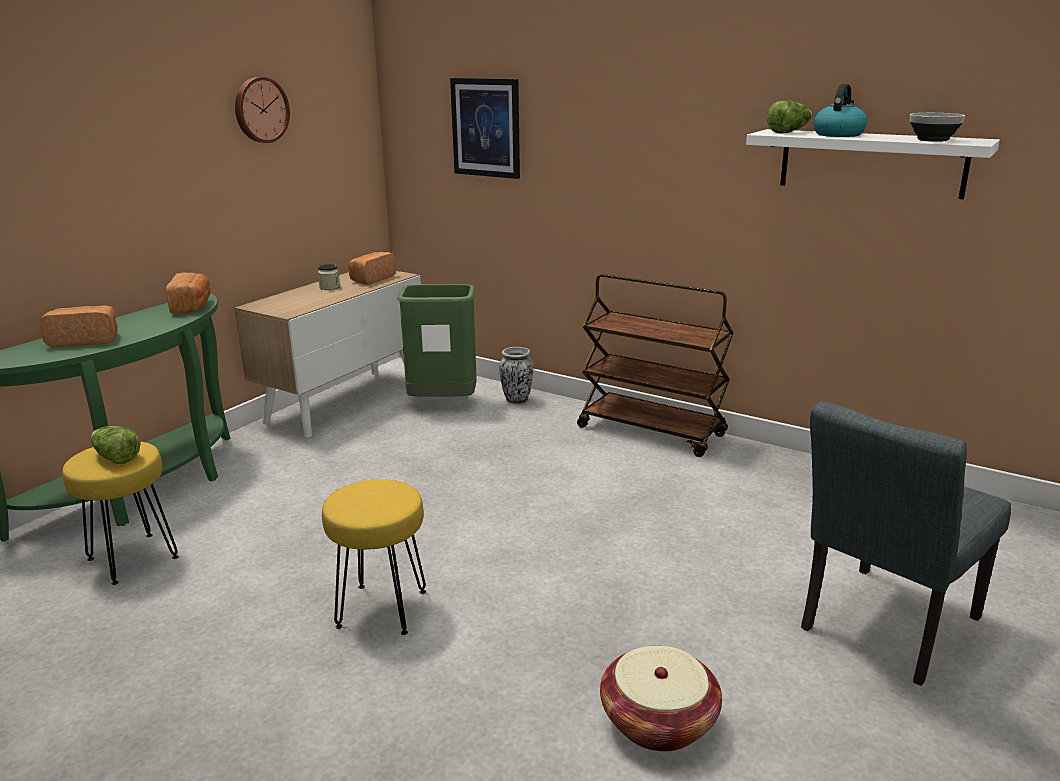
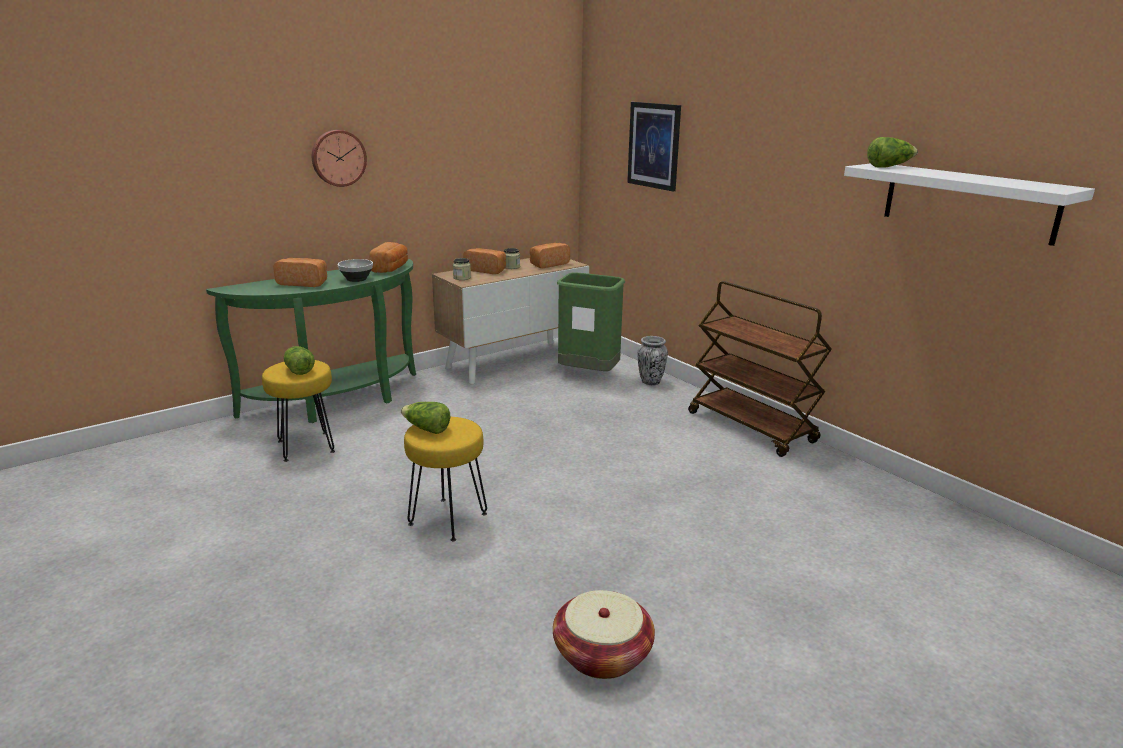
camera: 20 degrees right, 0 degrees up
(260, 110) = (471, 121): wall clock -> wall clock (338, 158)
(278, 308) = (462, 278): none -> jar
(301, 295) = (486, 270): none -> bread
(349, 502) = (426, 429): none -> lettuce
(838, 134) = (932, 172): kettle -> none
(882, 629) = (853, 636): grey chair -> none
(932, 140) = (1016, 184): bowl -> bowl (356, 279)

